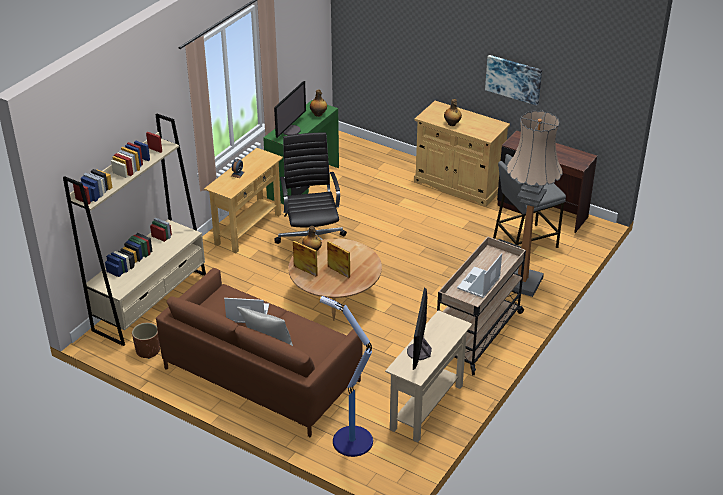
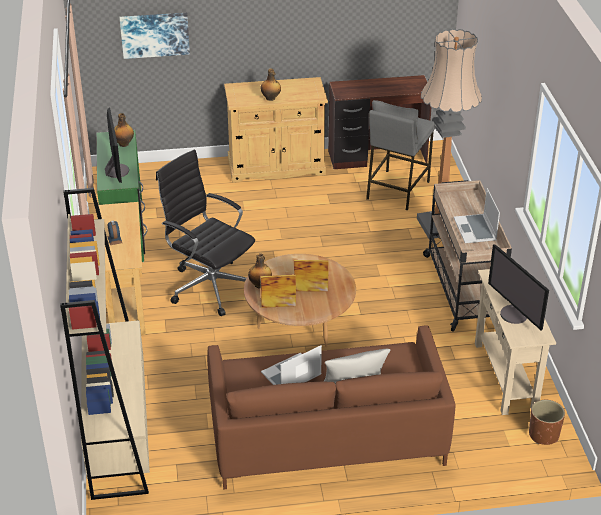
camera: 40 degrees left, 0 degrees up
(147, 351) = (181, 483): brown planter -> brown planter (543, 435)
(351, 440) = (484, 445): floor lamp -> none
(514, 79) = (318, 26): picture -> picture (155, 34)

